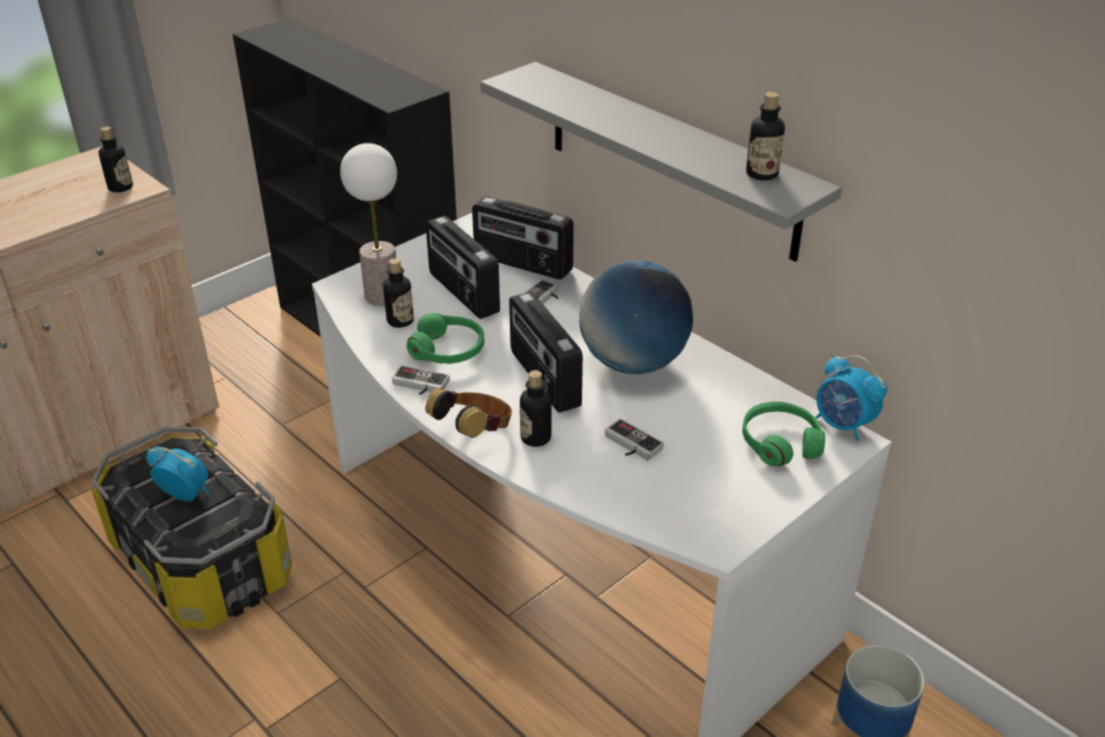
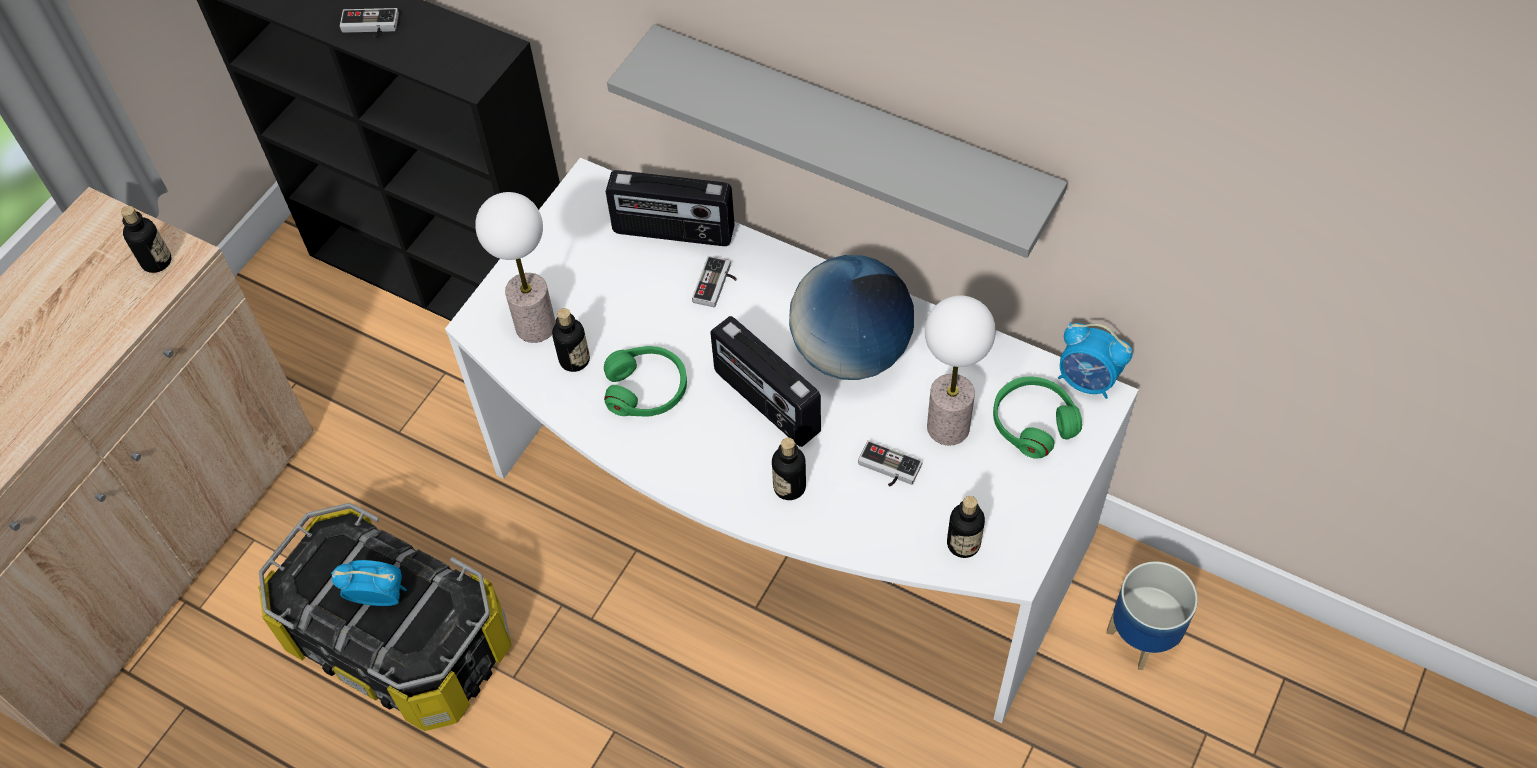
camera: 15 degrees left, 20 degrees up
(418, 386) = (638, 450): game controller -> game controller (369, 27)
(462, 293) = (625, 297): radio -> none
(475, 433) = (725, 499): headphones -> none
(699, 429) = (948, 427): none -> table lamp
(762, 174) = (980, 181): bottle -> bottle (963, 544)

